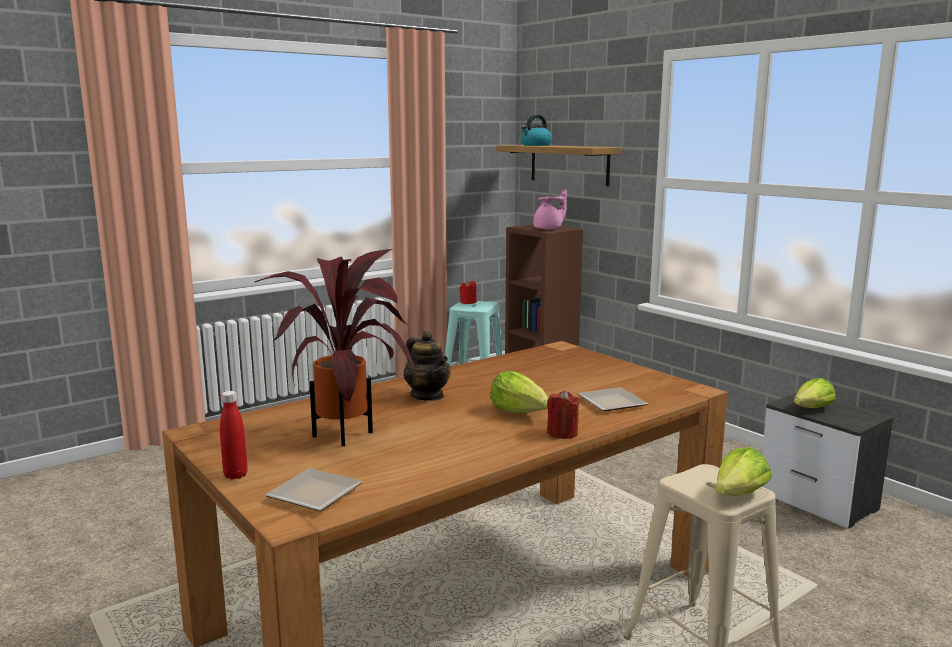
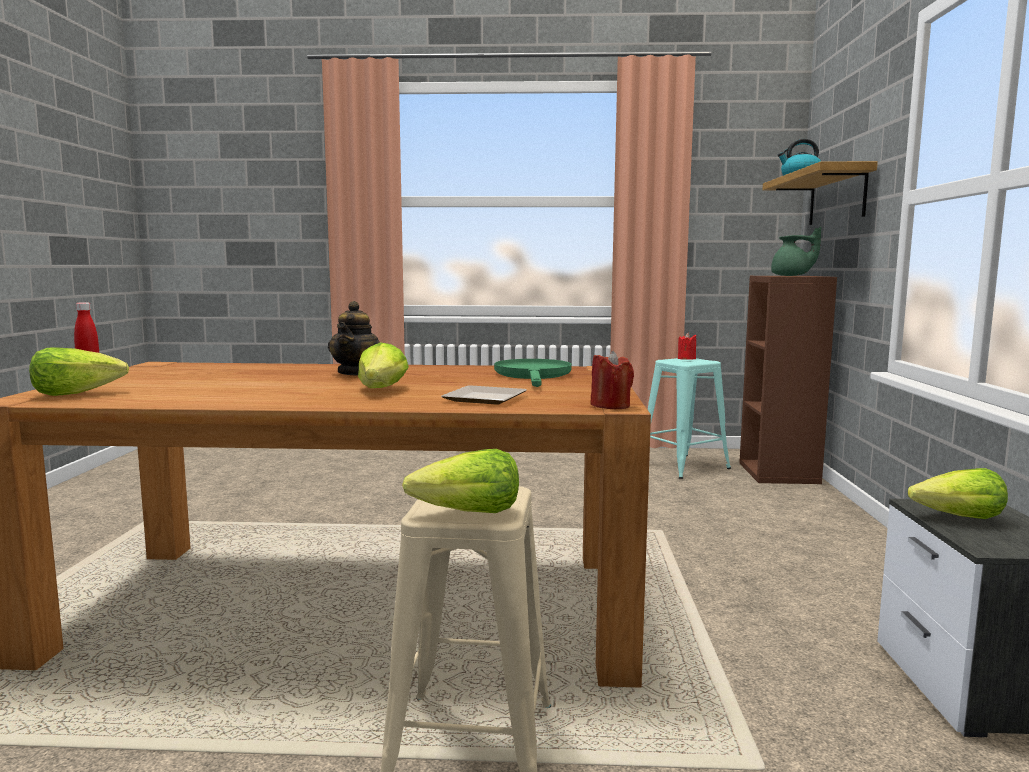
camera: 40 degrees right, 5 degrees down
(311, 494) = (77, 393): plate -> lettuce
(349, 433) = (225, 378): potted plant -> none
(549, 229) = (792, 275): pink teapot -> green teapot
(553, 366) = (533, 376): none -> green frying pan
(562, 433) = (357, 404): red candle -> red candle (610, 406)

